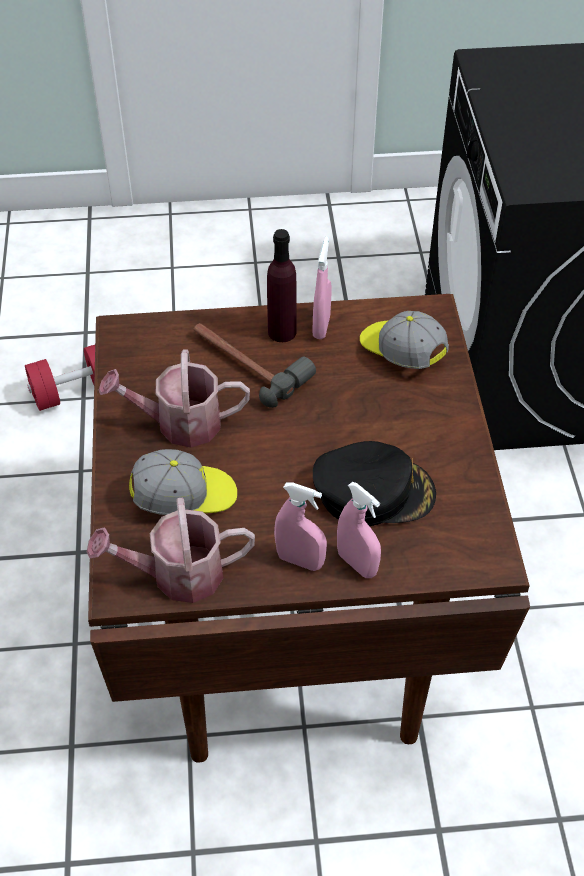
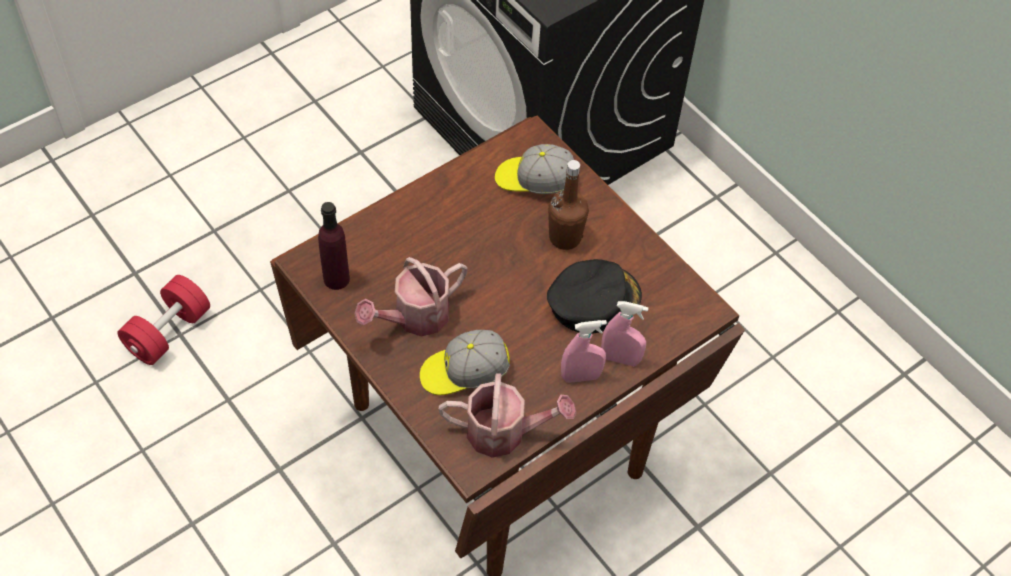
camera: 35 degrees left, 5 degrees up
(177, 575) = (504, 432): watering can -> watering can turned 135 degrees counterclockwise
(185, 497) = (464, 373): cap -> cap turned 150 degrees counterclockwise
(246, 363) = (427, 244): hammer -> none
(282, 332) = (434, 205): purple bottle -> purple bottle (336, 279)
(321, 326) = (460, 187): pink spray bottle -> none
(391, 418) = (565, 238): none -> brown bottle

